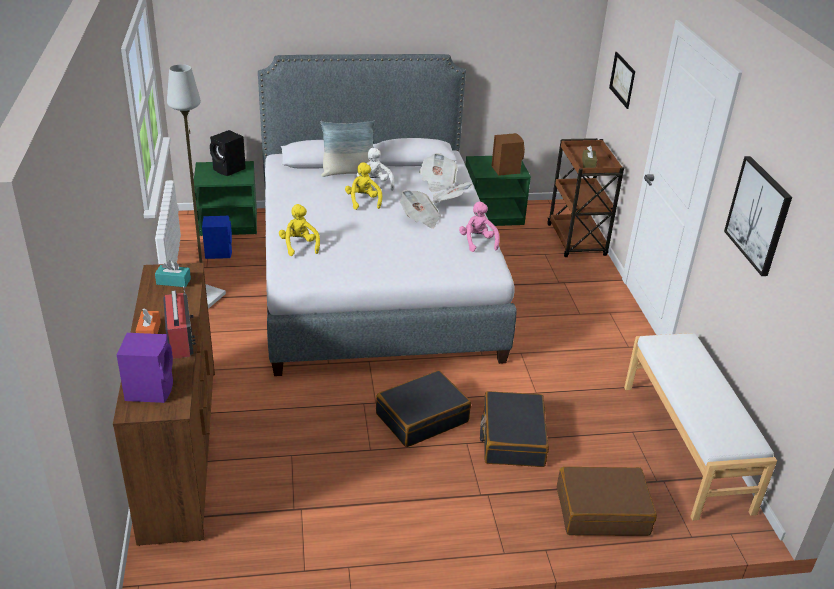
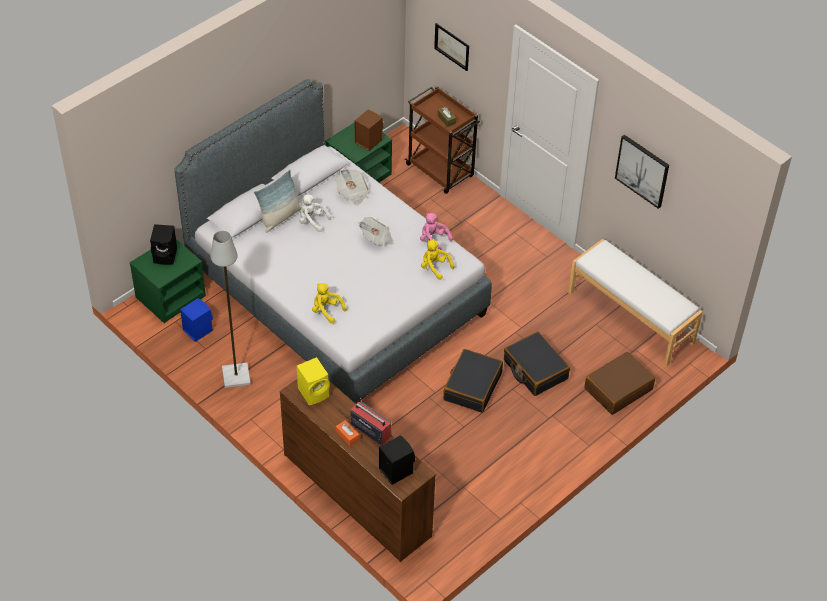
camera: 35 degrees left, 15 degrees up
(150, 389) = (395, 470): purple speaker -> black speaker
(173, 281) = (314, 392): turquoise tissue box -> yellow speaker
(363, 201) = (322, 243): yellow plush toy -> yellow plush toy (434, 267)
(450, 202) = (380, 210): newspaper -> none

